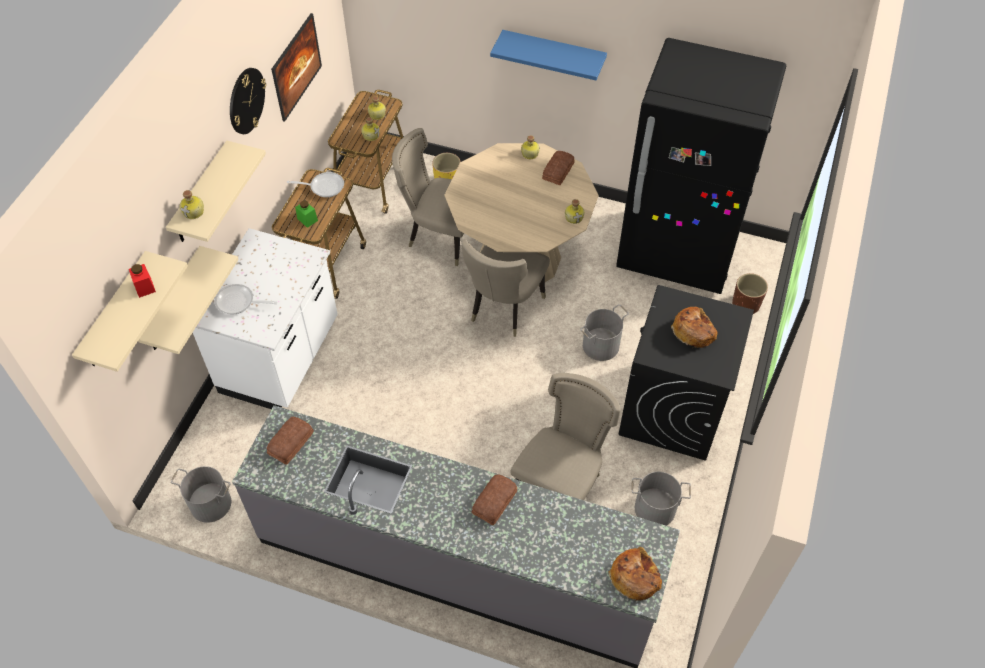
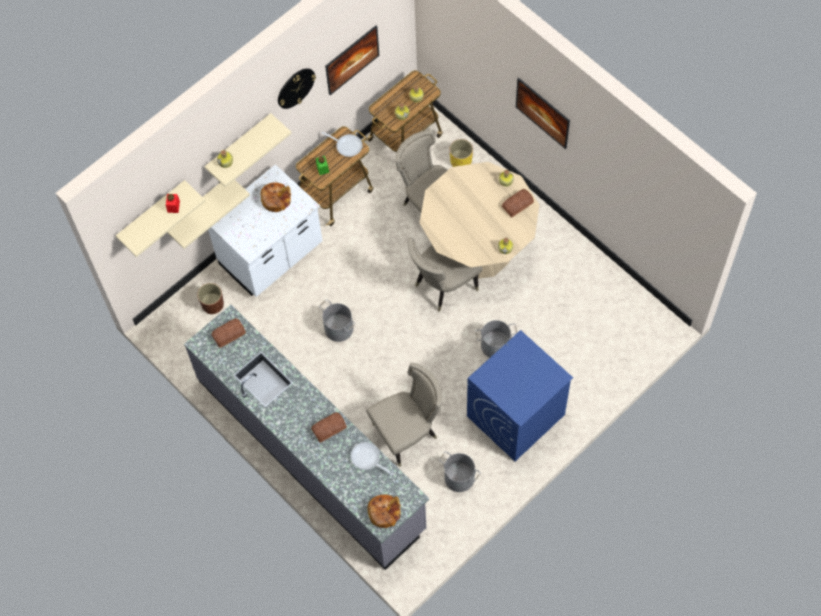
camera: 30 degrees right, 10 degrees up
(210, 504) = (180, 341): grey bucket -> grey bucket (338, 329)
(238, 302) = (243, 220): frying pan -> frying pan (367, 459)
(553, 53) = (542, 120): blue shelf -> picture
(672, 410) = (515, 416): black washing machine -> blue washing machine
(677, 252) = (599, 296): black fridge -> none
(694, 331) = (522, 374): bread -> bread (276, 199)
(746, 304) = (622, 361): brown planter -> brown planter (213, 304)

